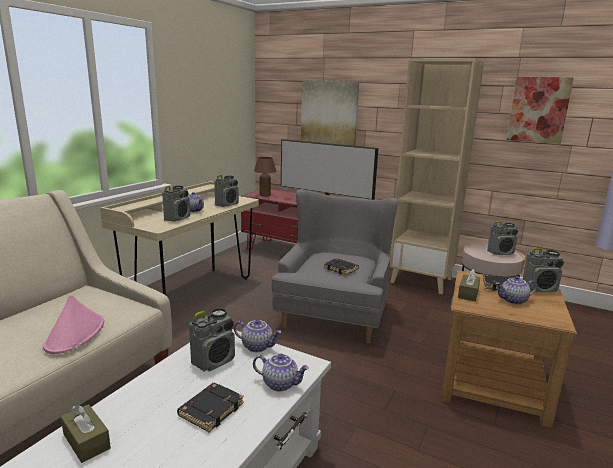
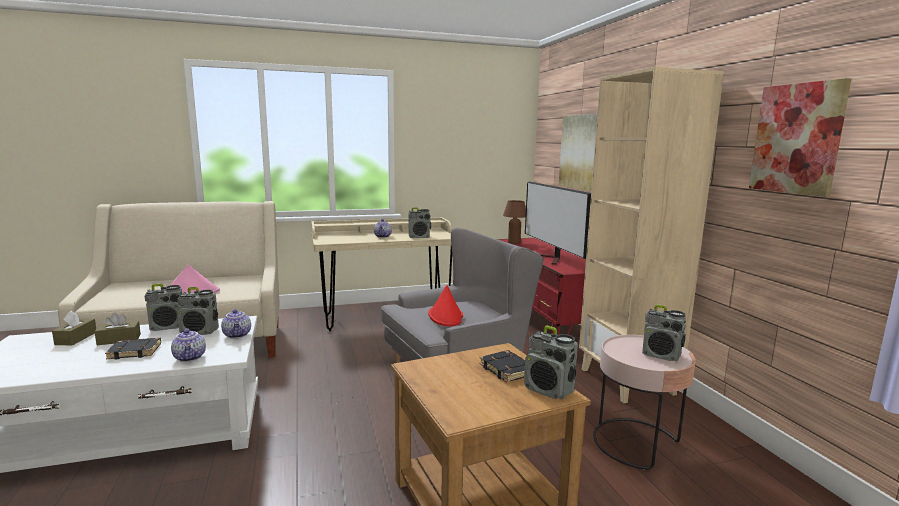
camera: 45 degrees right, 5 degrees down
(177, 218) = (354, 239): radio -> radio (168, 327)
(341, 269) = (445, 316): black book -> red hat
(468, 293) = (449, 360): brown tissue box -> brown tissue box (119, 339)
(513, 301) = (475, 384): teapot -> none

